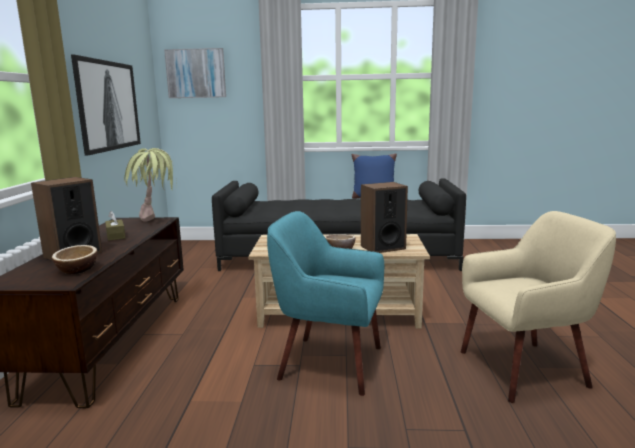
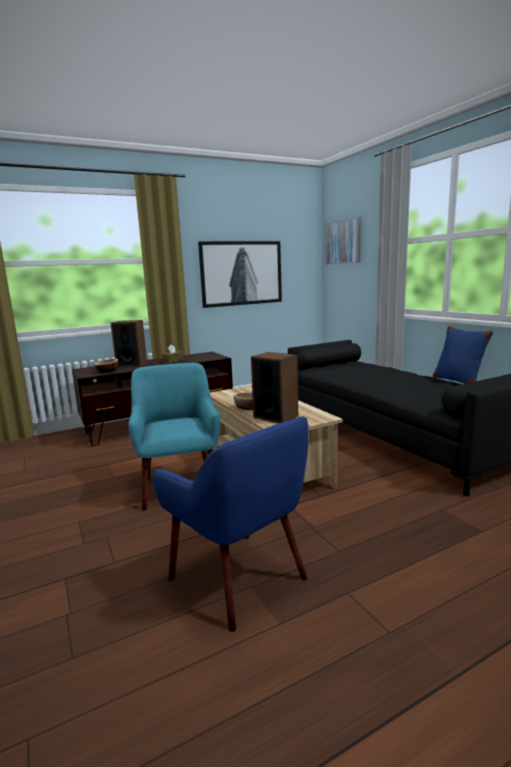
camera: 60 degrees right, 0 degrees up
(156, 223) = (209, 358): potted plant -> none
(524, 369) = (240, 578): beige armchair -> blue armchair

